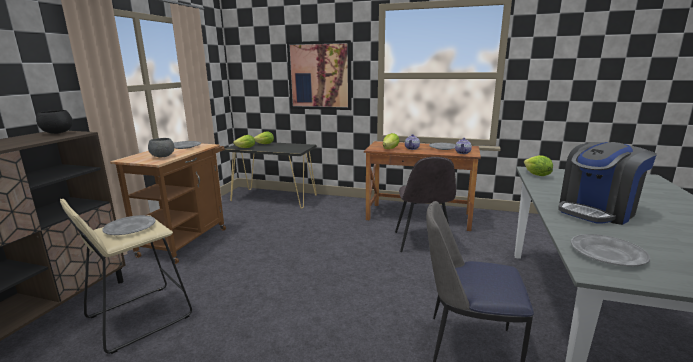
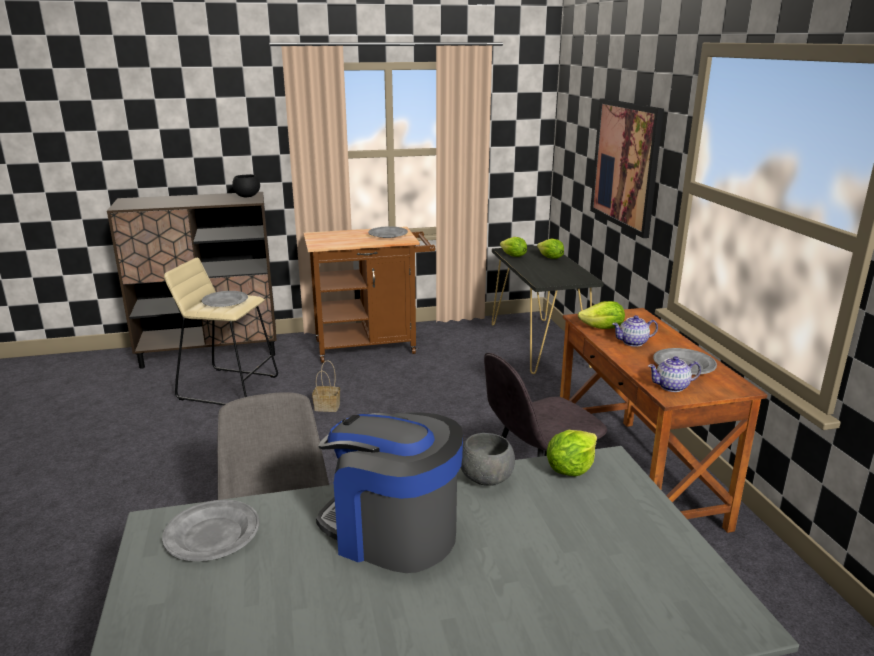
camera: 60 degrees right, 5 degrees up
(163, 157) = (337, 241): grey bowl -> grey bowl (485, 480)
(247, 276) = (328, 406): none -> basket

